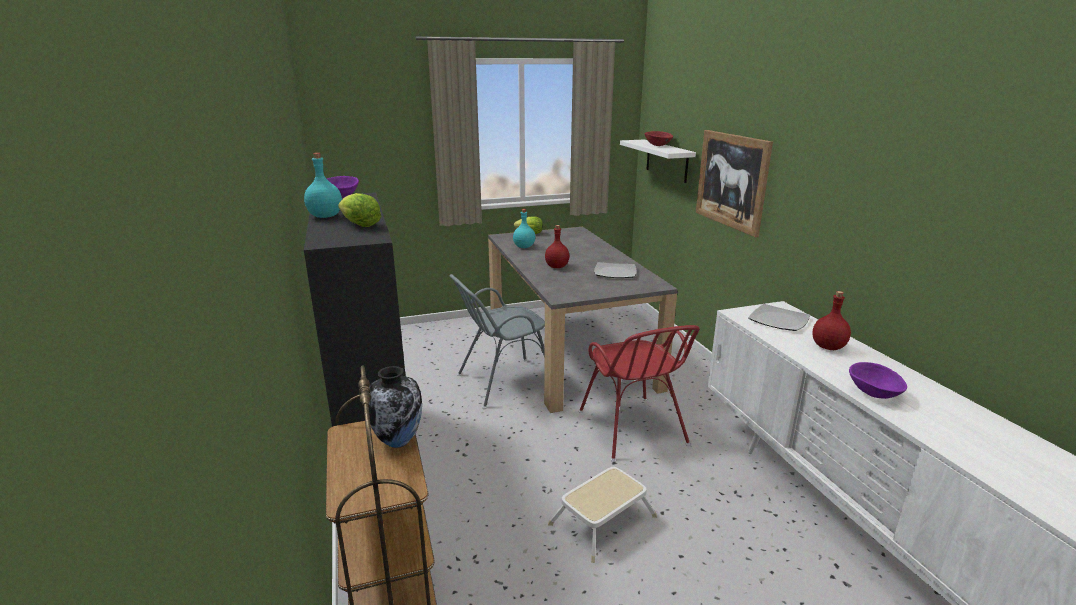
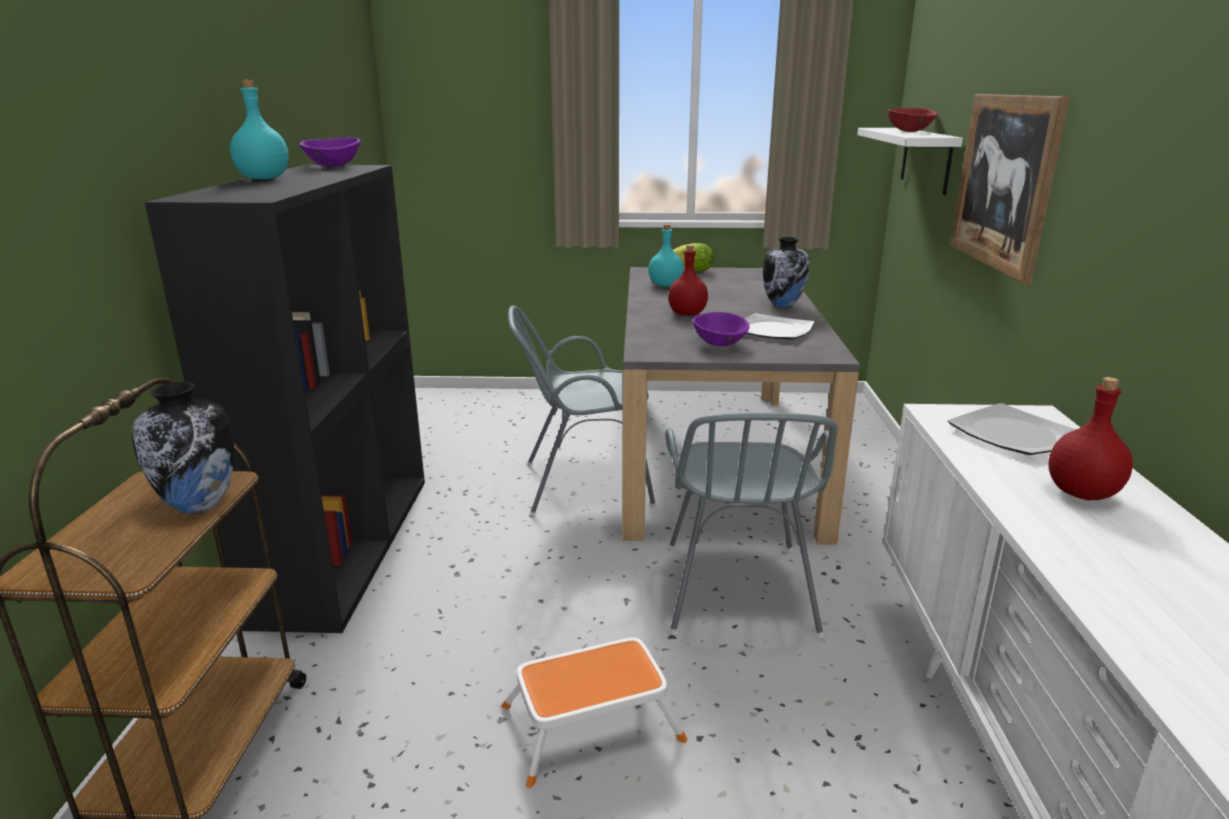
camera: 20 degrees right, 0 degrees up
(360, 225) = (280, 187): lettuce -> none
(602, 520) = (591, 722): beige step ladder -> orange step ladder
(605, 253) = (783, 305): none -> vase
(633, 430) = (738, 592): red chair -> grey chair
(873, 393) = (1116, 595): purple bowl -> purple bowl (719, 344)

